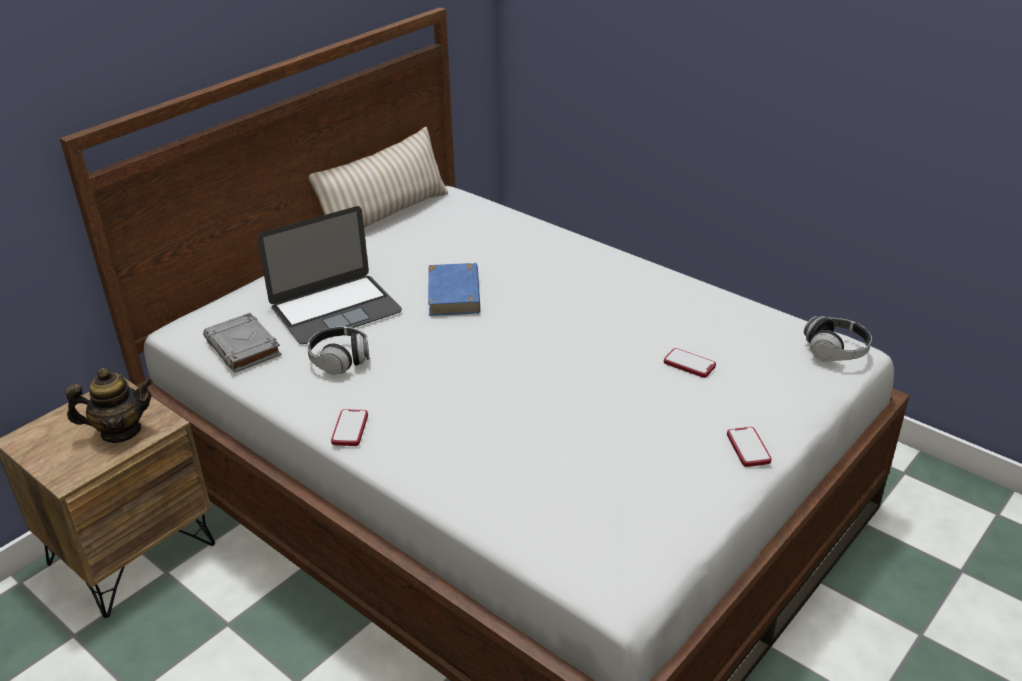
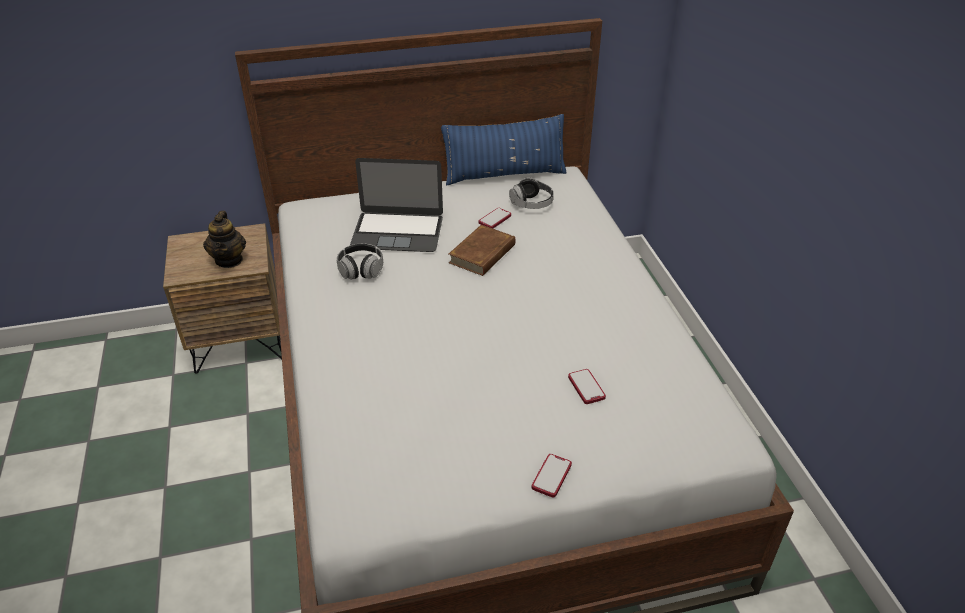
camera: 35 degrees right, 5 degrees up
(121, 431) = (229, 260): teapot -> teapot turned 60 degrees clockwise
(244, 348) = (318, 235): grey book -> none
(350, 429) = (316, 320): phone -> phone (495, 219)
(385, 215) = (504, 174): beige pillow -> blue pillow
(454, 294) = (483, 254): blue book -> brown book
(835, 351) = (720, 437): headphones -> headphones (532, 204)

